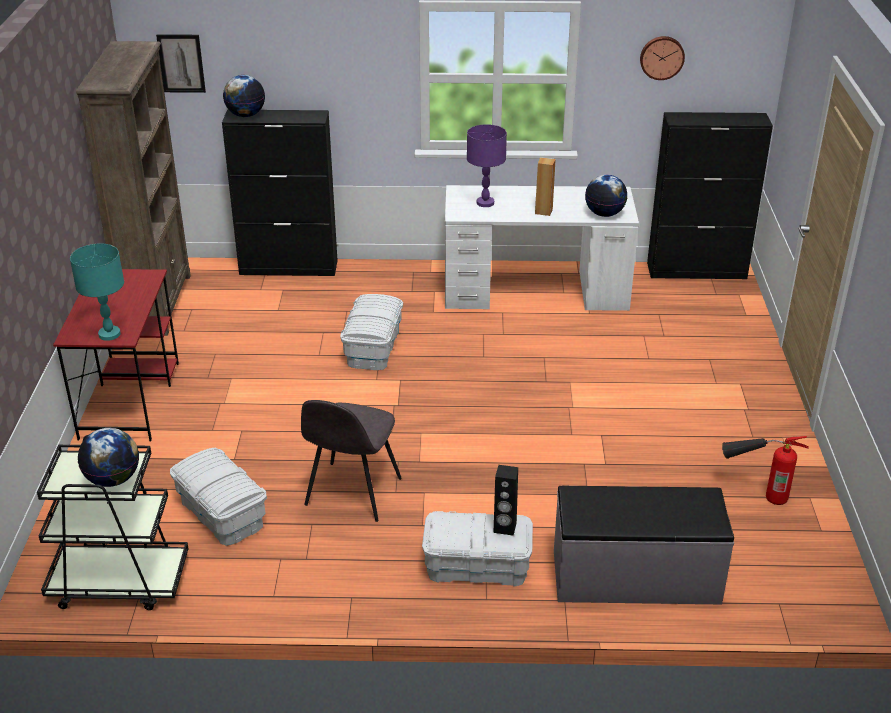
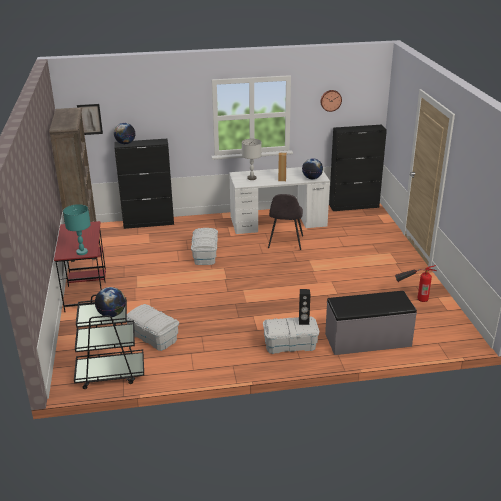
camera: 10 degrees left, 5 degrees down
(352, 493) = (217, 320): grey chair -> grey chair (285, 242)
(485, 203) = (252, 178): purple table lamp -> grey table lamp

